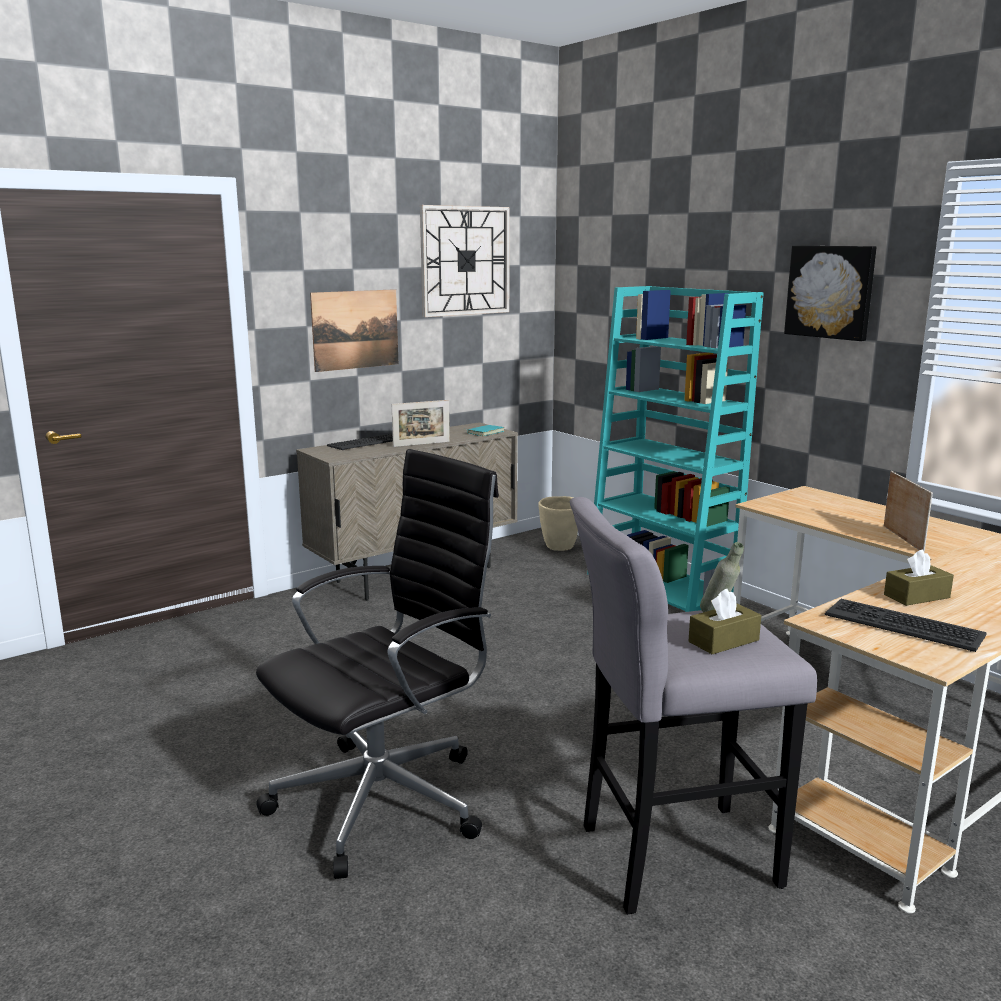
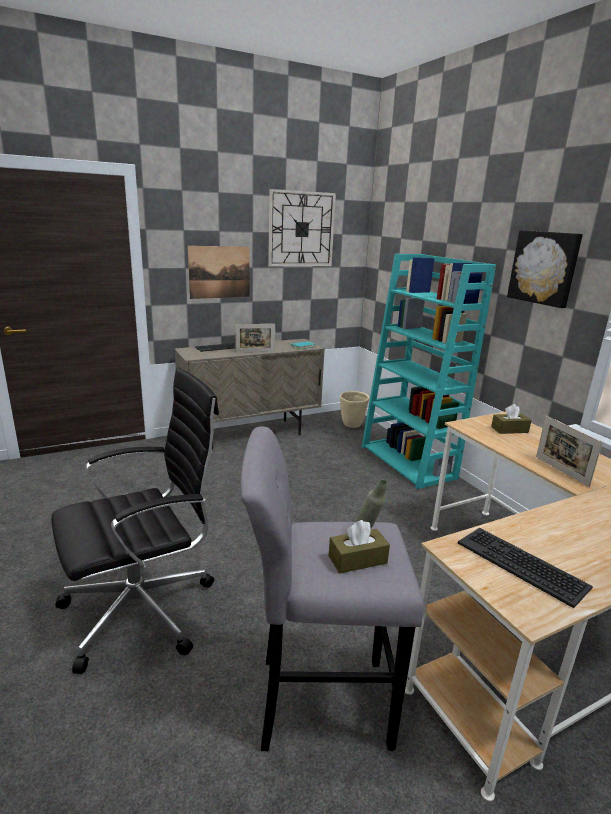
camera: 10 degrees right, 5 degrees up
(903, 539) = (561, 471): picture frame -> picture frame turned 150 degrees clockwise
(916, 596) = (547, 533): brown tissue box -> brown tissue box (509, 430)

